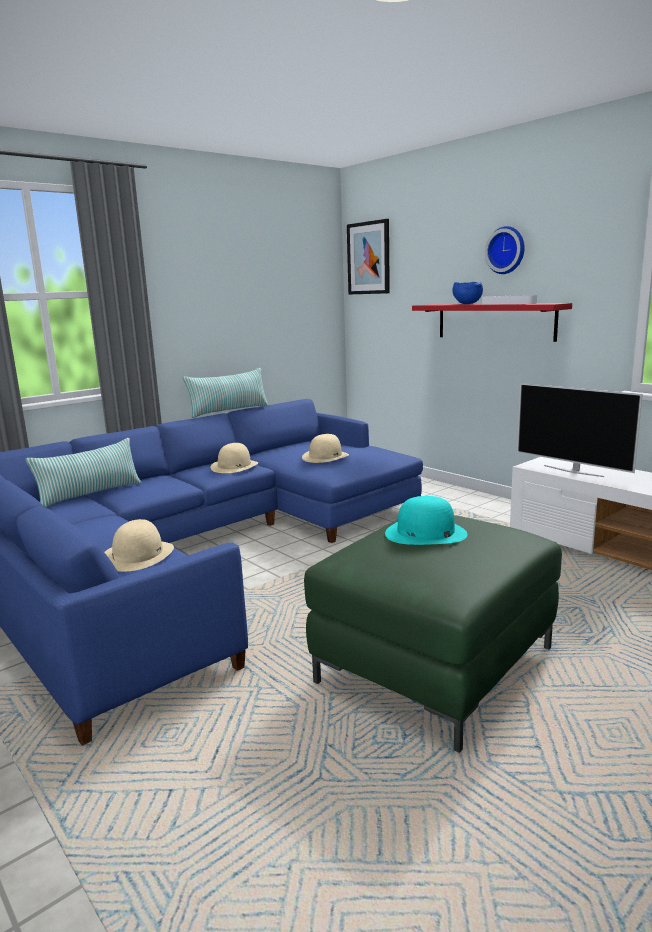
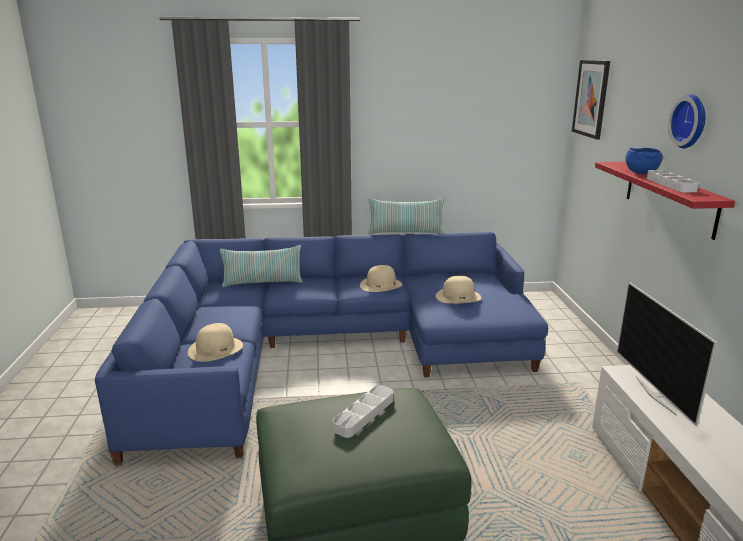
camera: 35 degrees right, 5 degrees up
(425, 533) = (364, 414): turquoise hat -> grey tray

